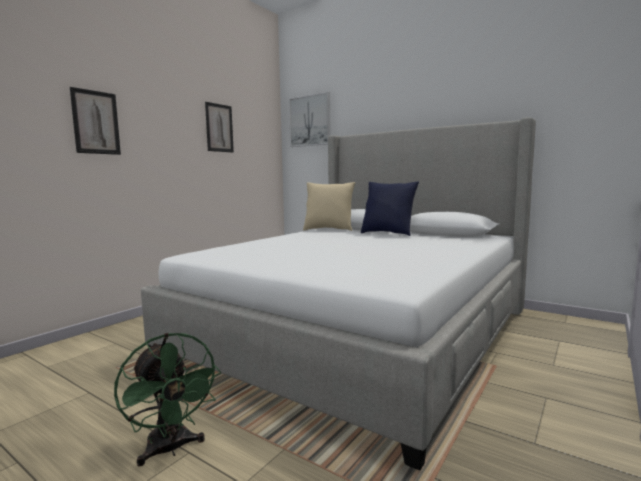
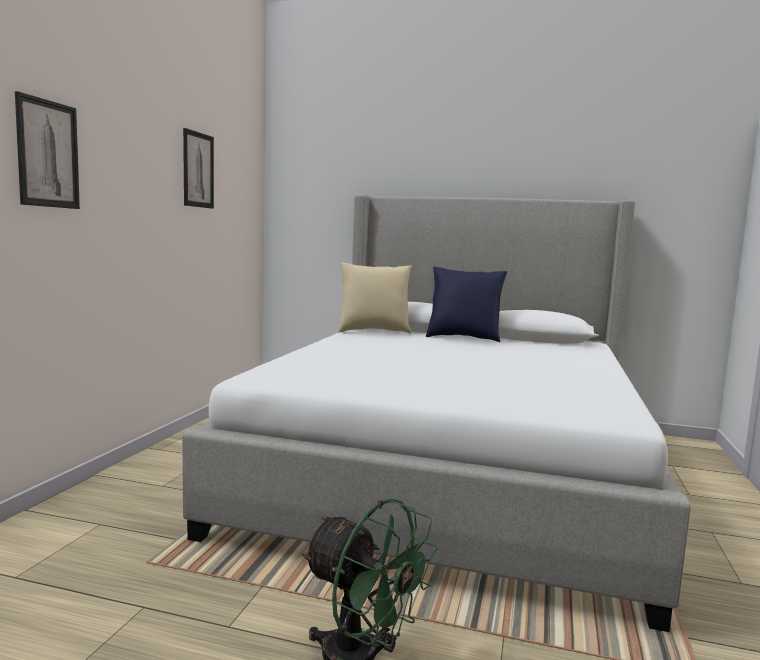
camera: 20 degrees left, 0 degrees up
(310, 121) = (316, 168): picture -> none

